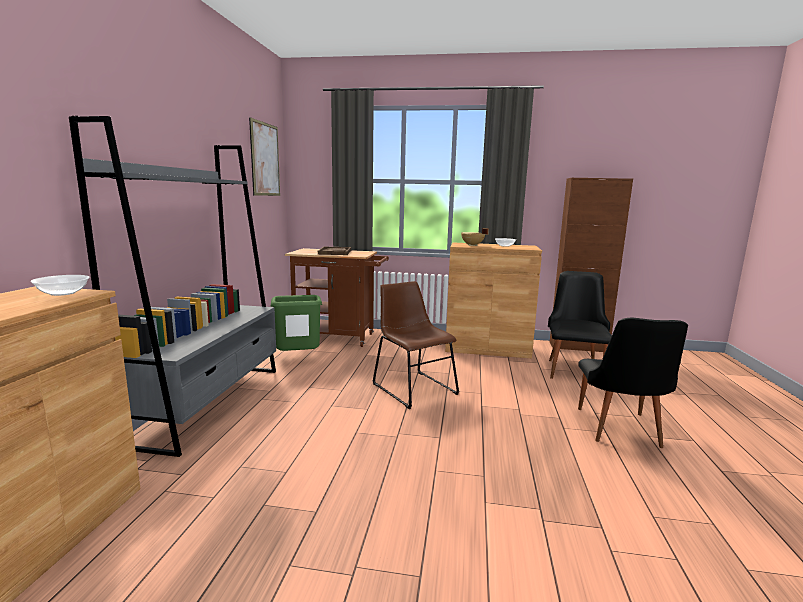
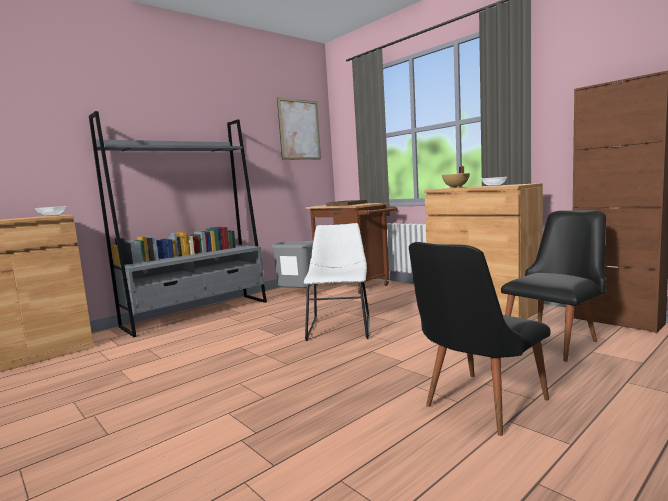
camera: 40 degrees right, 5 degrees down
(298, 358) = (297, 295): green trash can -> grey trash can
(412, 387) = (340, 327): brown chair -> white chair

